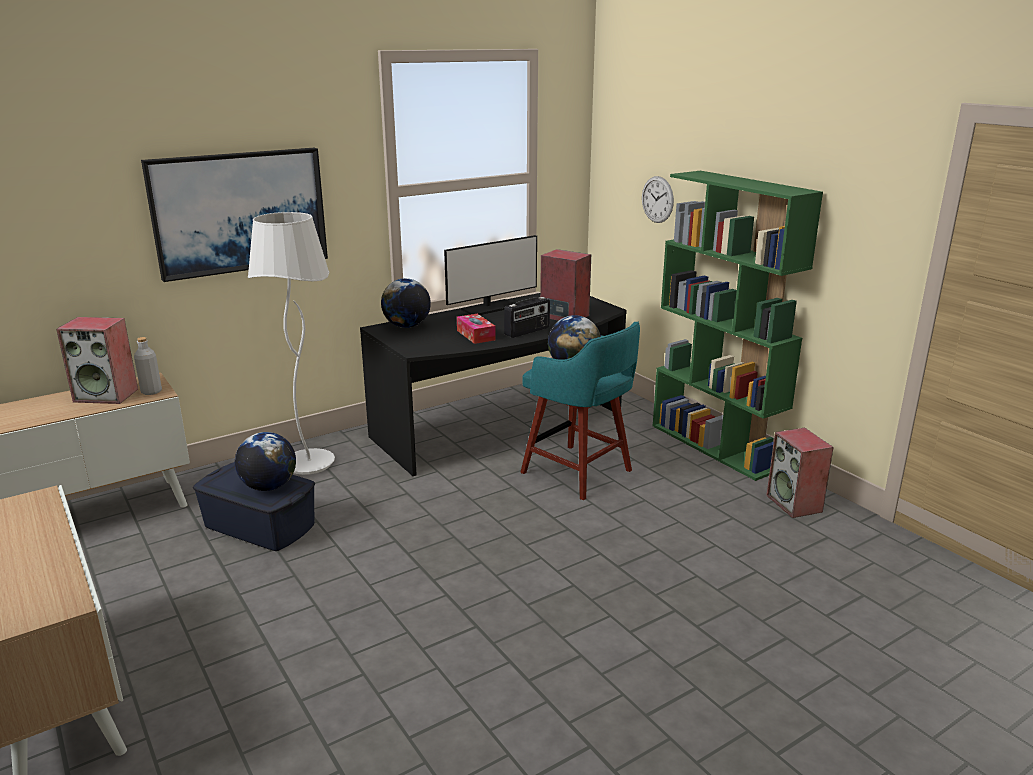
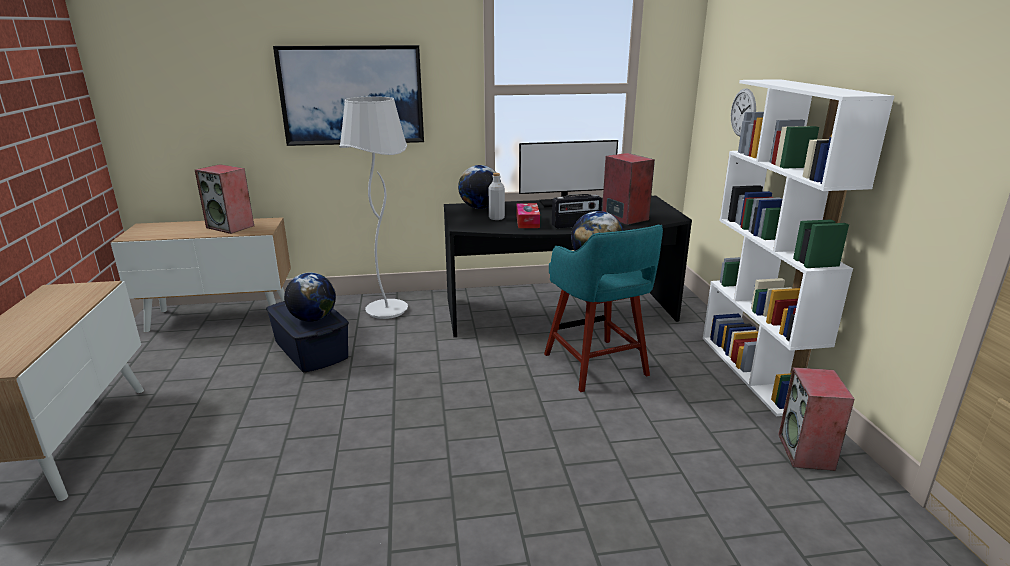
camera: 25 degrees right, 0 degrees up
(151, 391) = (260, 229): grey bottle -> grey bottle (496, 218)
(715, 446) = (755, 372): green bookcase -> white bookcase

